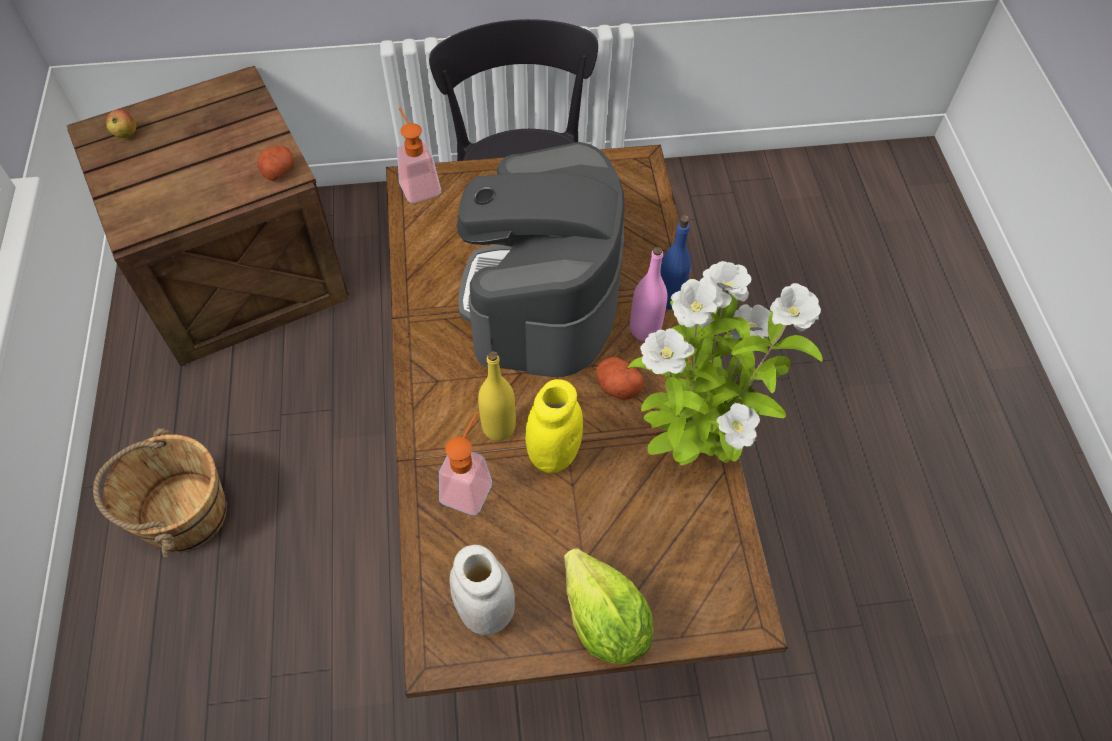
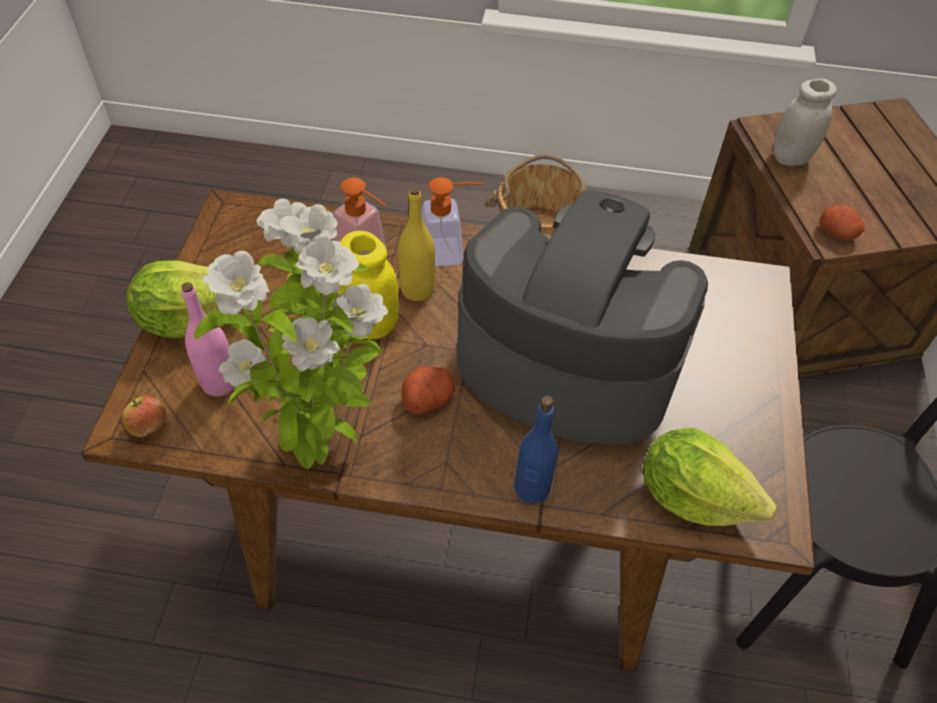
camera: 105 degrees right, 5 degrees down
(126, 133) = (893, 132): apple -> apple (149, 426)
(417, 183) = (760, 287): soap dispenser -> soap dispenser (449, 252)
(485, 610) = (246, 244): white jar -> white jar (790, 157)
(635, 207) = (692, 497): none -> lettuce
(645, 329) = (494, 447): pink bottle -> pink bottle (219, 383)

